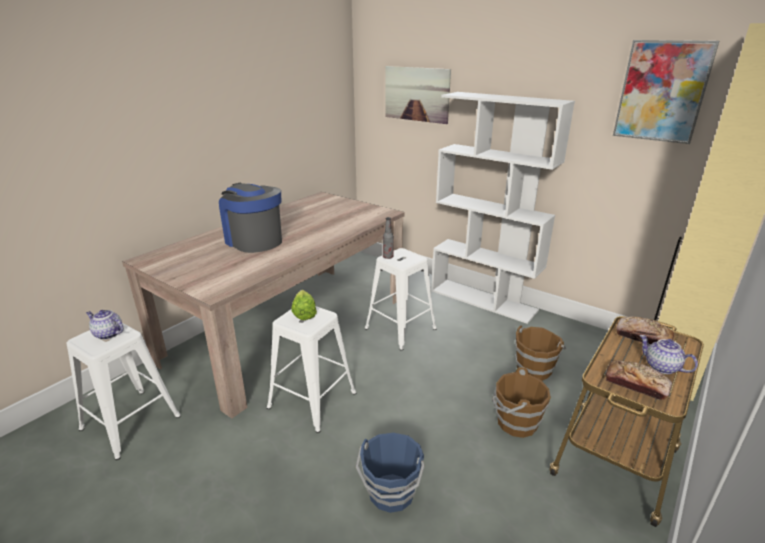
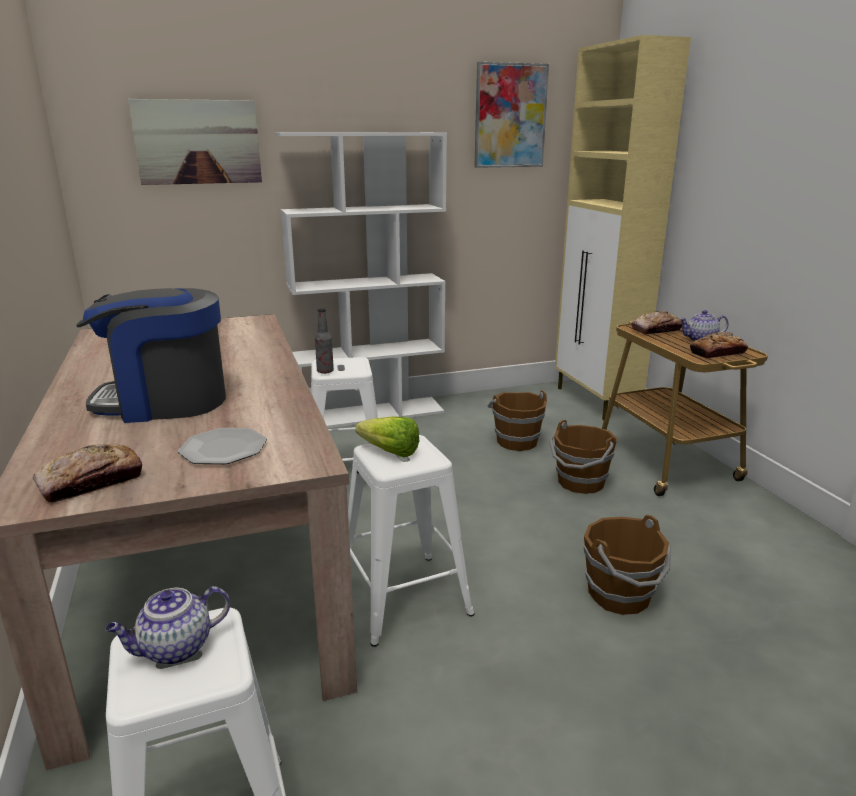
camera: 55 degrees left, 5 degrees down
(166, 262) = (91, 482): none -> bread
(214, 271) = (223, 448): none -> plate
(391, 493) = (621, 596): blue bucket -> brown bucket

